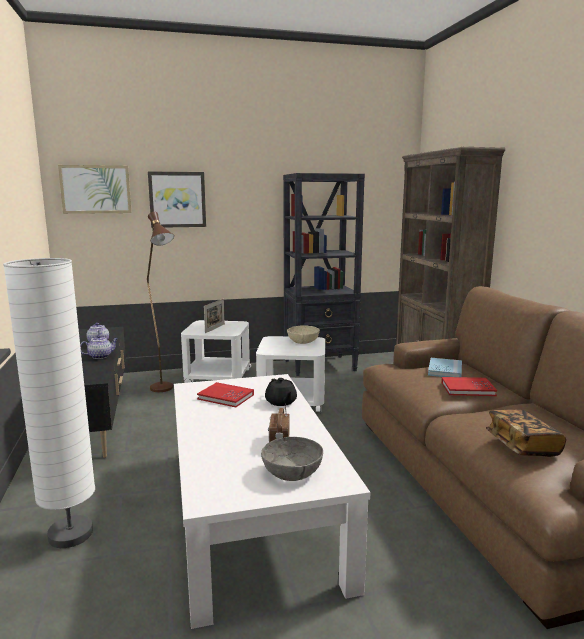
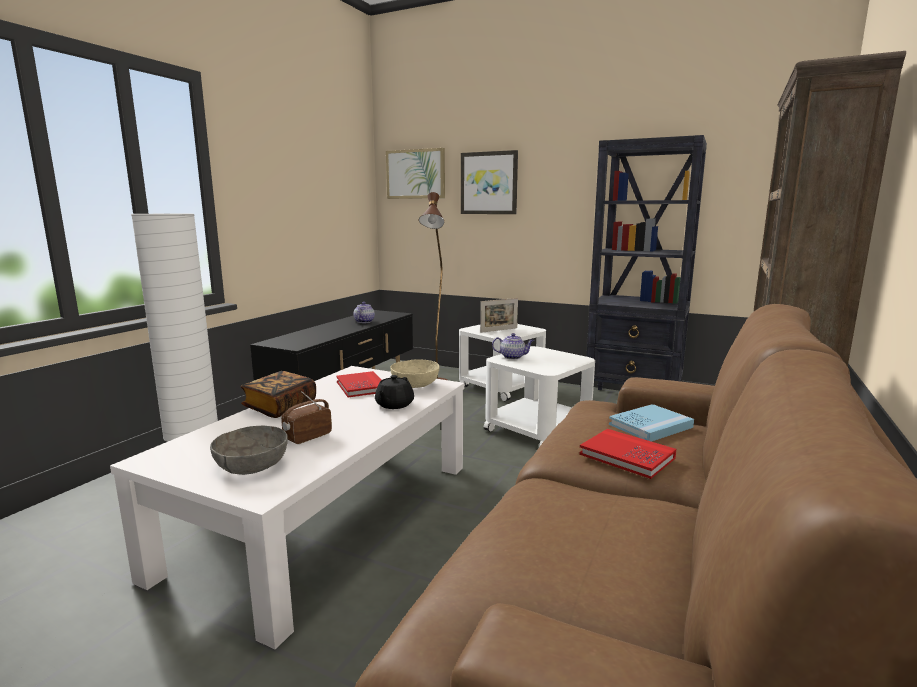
camera: 40 degrees right, 0 degrees up
(100, 356) = (340, 331): teapot -> teapot (513, 357)
(303, 341) = (561, 358): beige bowl -> beige bowl (415, 384)
(522, 446) = (520, 551): book -> book (280, 407)

